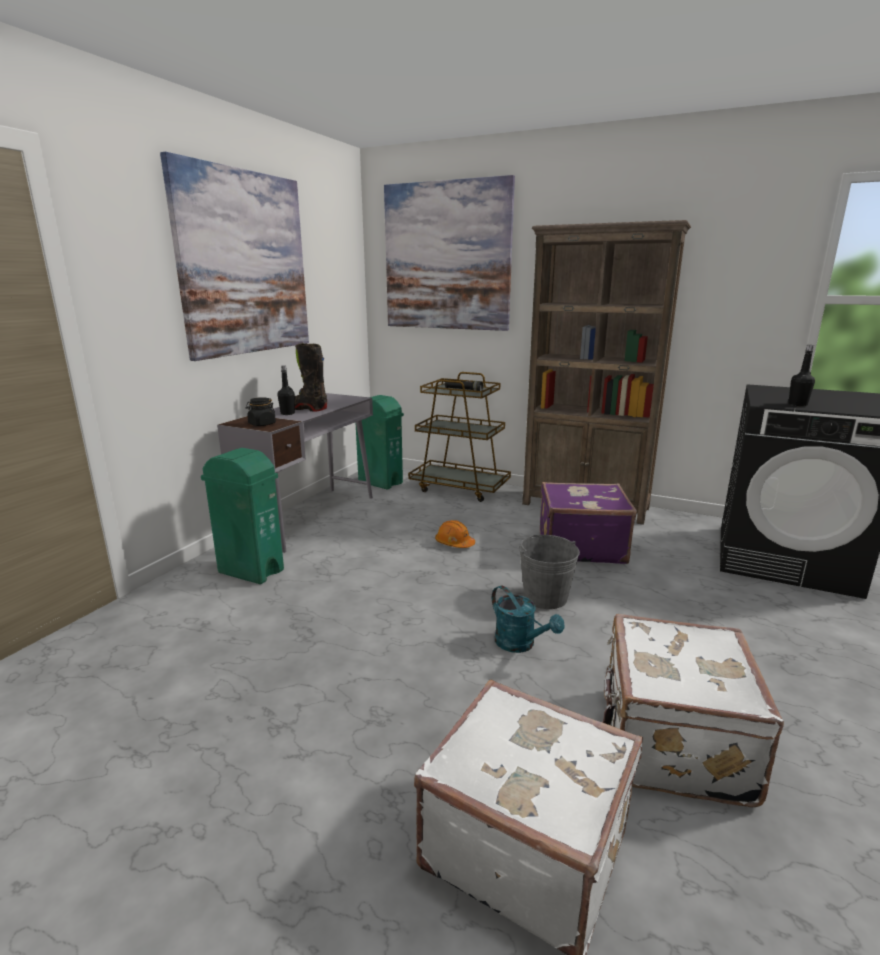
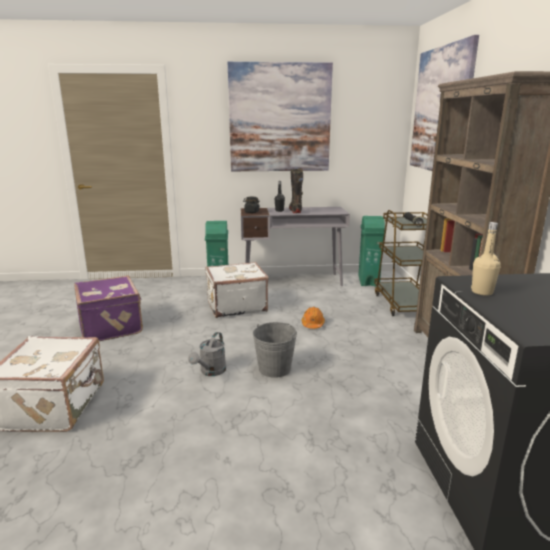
camera: 60 degrees right, 0 degrees up
(520, 644) = (211, 372): turquoise watering can -> grey watering can
(580, 547) = (370, 367): purple suitcase -> purple suitcase (112, 326)
(671, 742) = (144, 439): white suitcase -> white suitcase (236, 306)
(797, 404) = (482, 292): black bottle -> beige bottle

